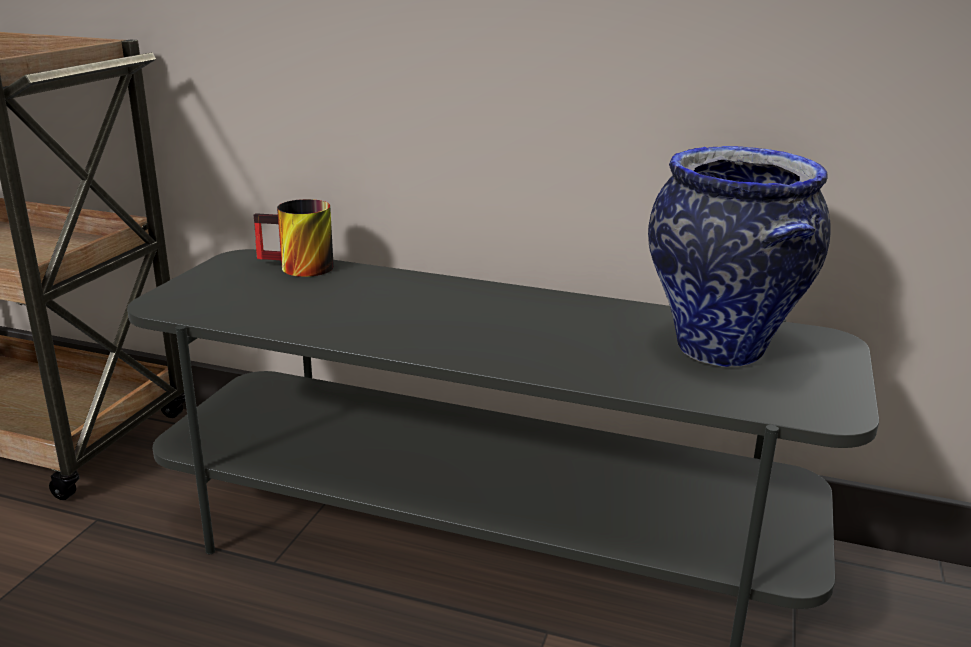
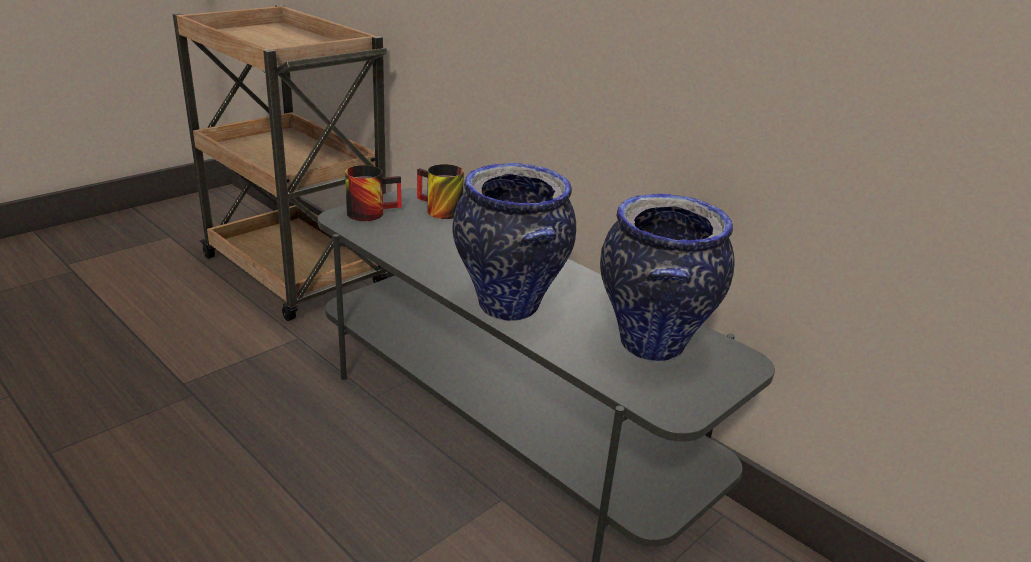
camera: 25 degrees right, 5 degrees up
(204, 288) = (371, 211): none -> mug
(516, 353) = (510, 307): none -> vase

